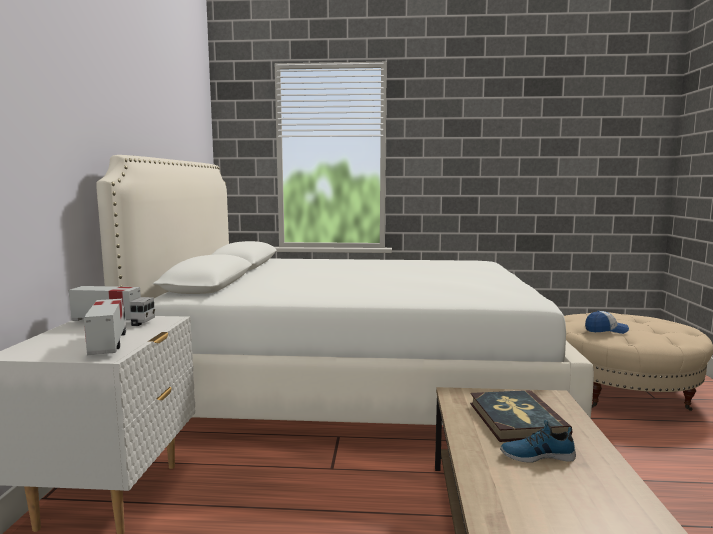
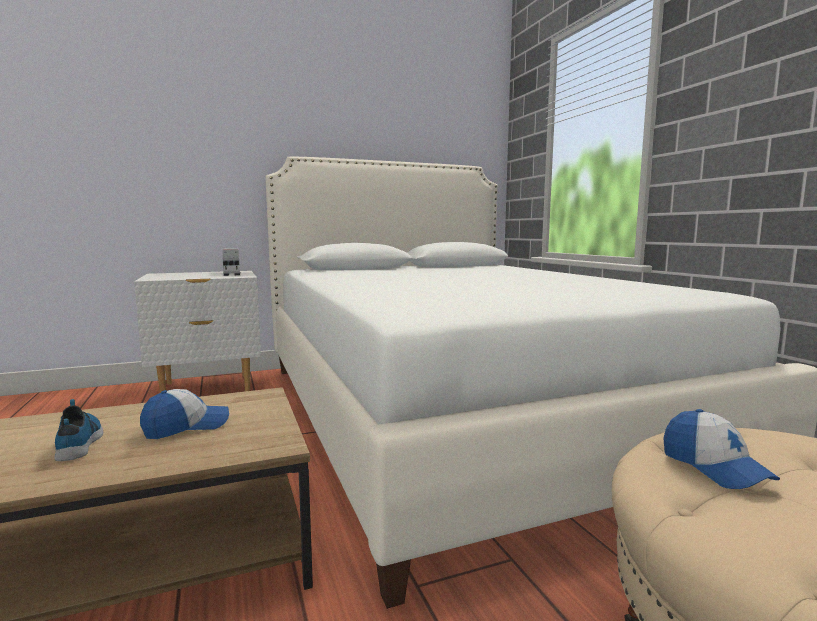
camera: 65 degrees right, 0 degrees up
(108, 343) = (178, 277): toy truck -> none
(516, 419) = (186, 427): book -> cap

